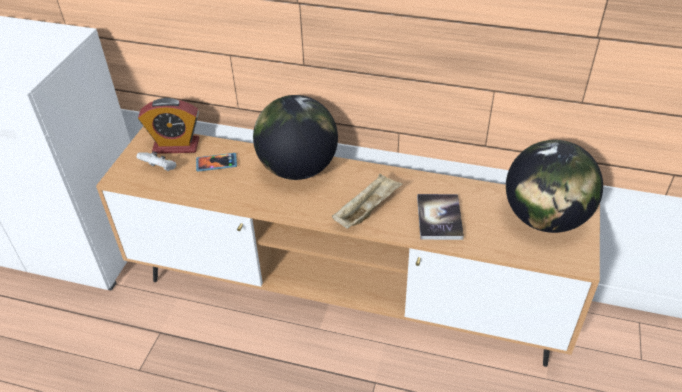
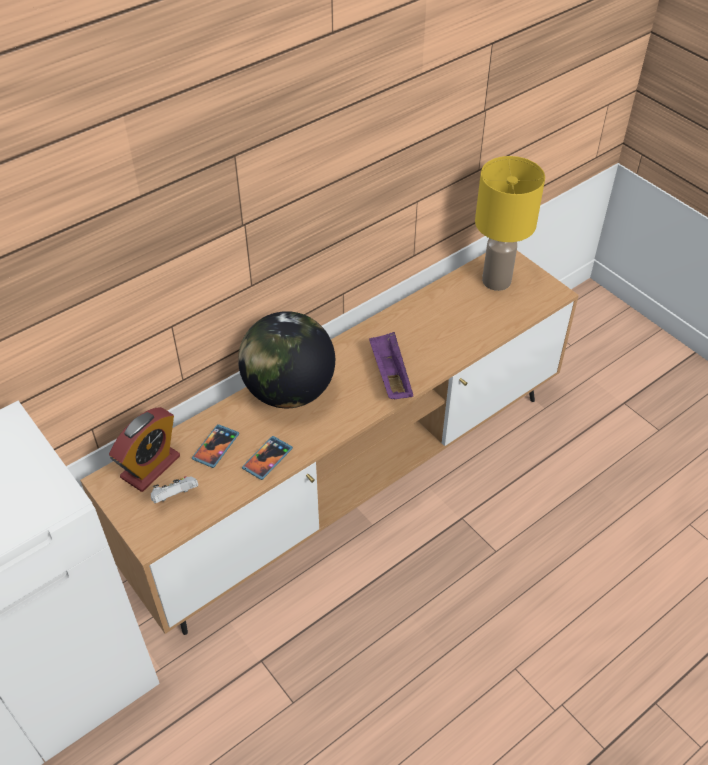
camera: 55 degrees left, 5 degrees up
(227, 191) = (267, 459): none -> phone
(367, 210) = (390, 375): beige tray -> purple tray
(439, 218) = (441, 337): book -> none
(544, 218) = (497, 281): globe -> yellow table lamp

